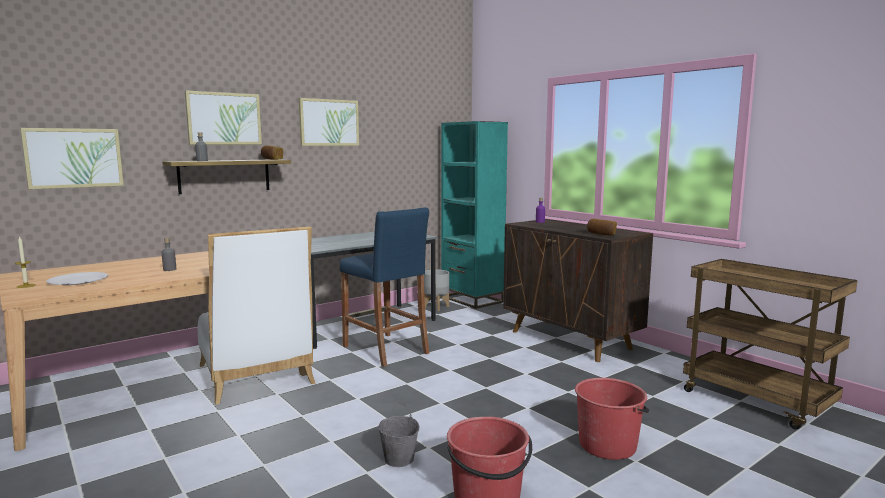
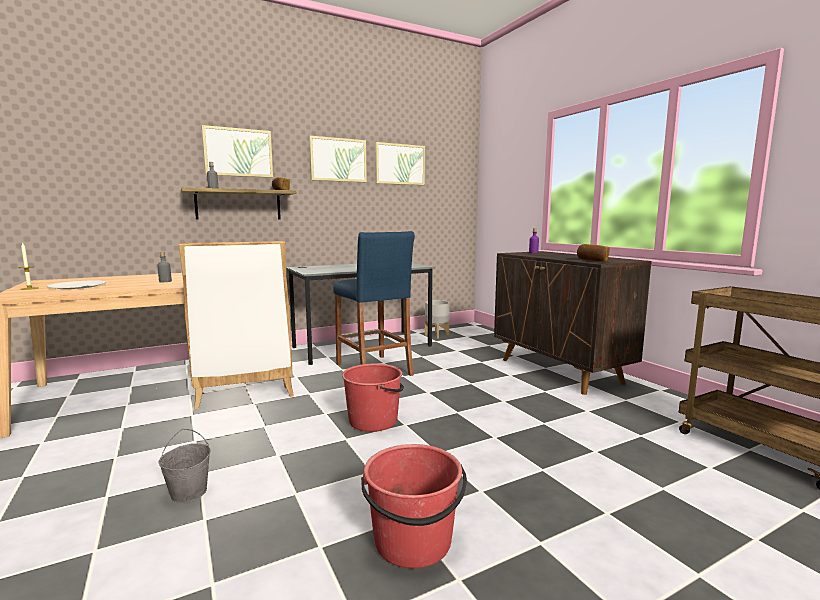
camera: 10 degrees right, 0 degrees up
(74, 158) = (100, 182): picture -> picture (399, 164)
(398, 459) = (335, 481): grey bucket -> grey bucket (189, 492)
(472, 299) = (472, 330): turquoise bookcase -> none
(608, 445) = (576, 489): red bucket -> red bucket (374, 421)

